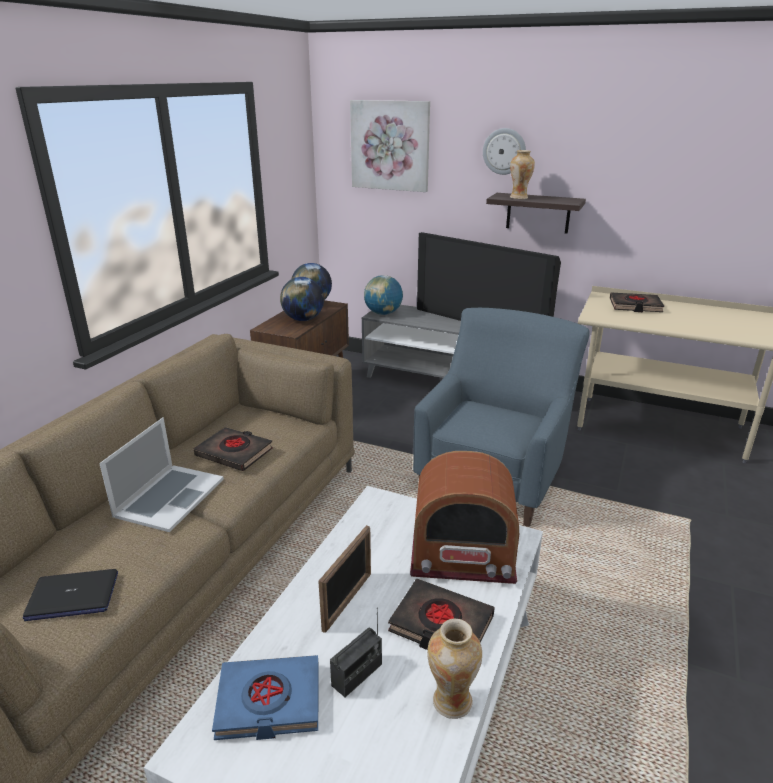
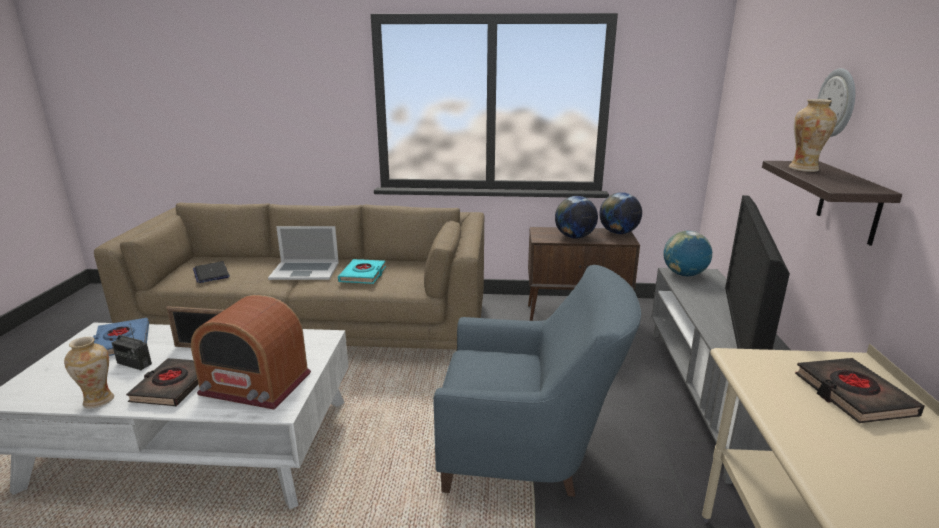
camera: 70 degrees right, 5 degrees down
(234, 453) = (363, 275): black book -> turquoise book
(390, 145) = (760, 87): picture -> none
(462, 554) = (255, 384): radio -> radio turned 60 degrees counterclockwise

